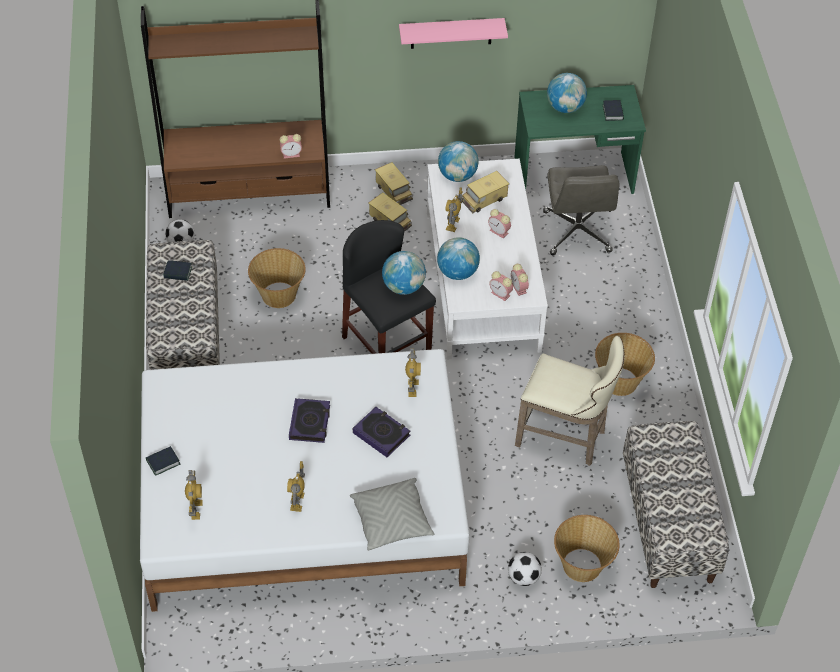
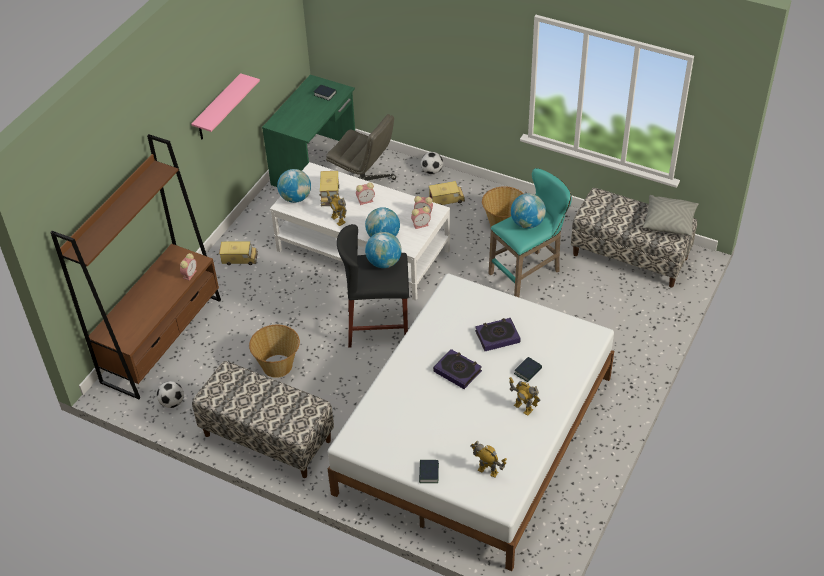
camera: 55 degrees left, 5 degrees down
(178, 273) = (239, 394): book -> book (528, 371)
(390, 221) = (265, 273): toy truck -> toy truck (446, 199)
(392, 521) = (576, 363): grey pillow -> grey pillow (669, 222)
(412, 388) = (470, 302): toy robot -> none
(523, 577) = (623, 345): football -> football (432, 171)
(565, 107) = (298, 113): globe -> globe (527, 223)
(565, 438) = (529, 272): beige stool -> turquoise stool
(582, 565) = (634, 312): basket -> none

